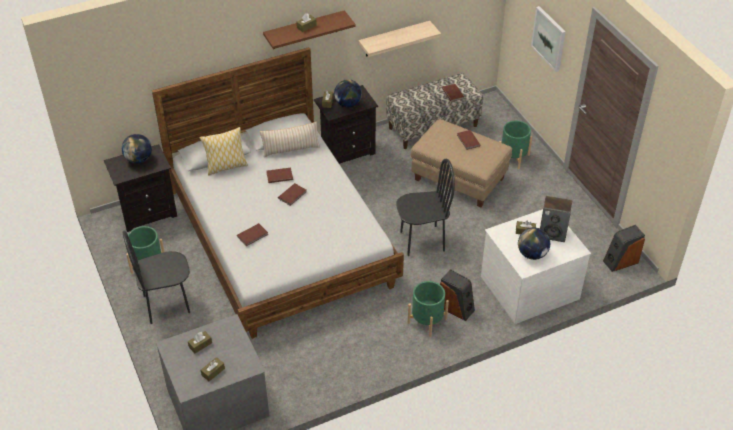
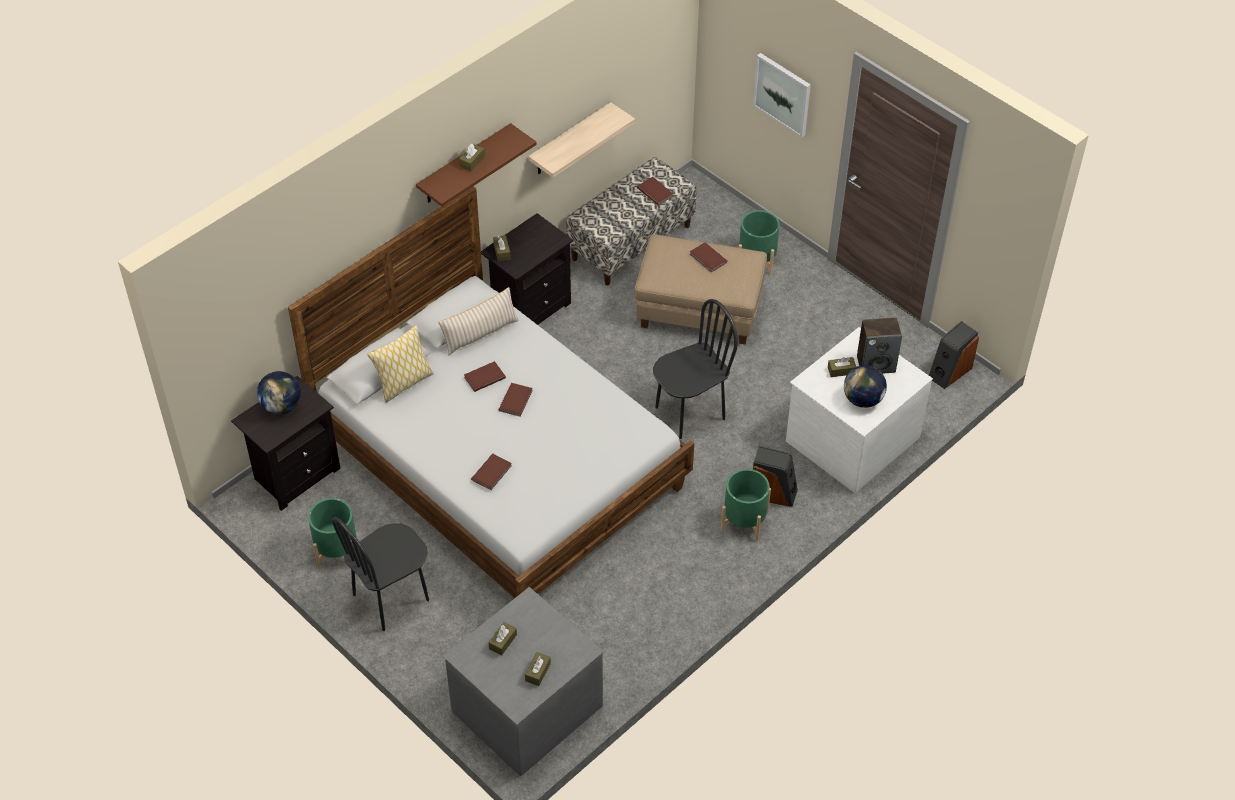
camera: 20 degrees left, 5 degrees up
(348, 104) = (531, 247): globe -> none

